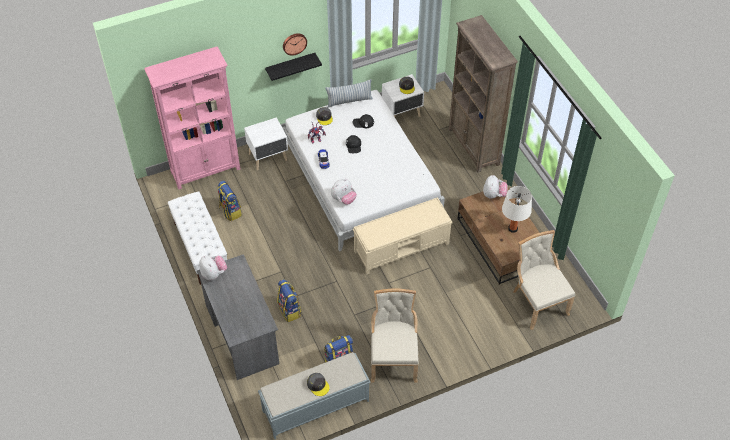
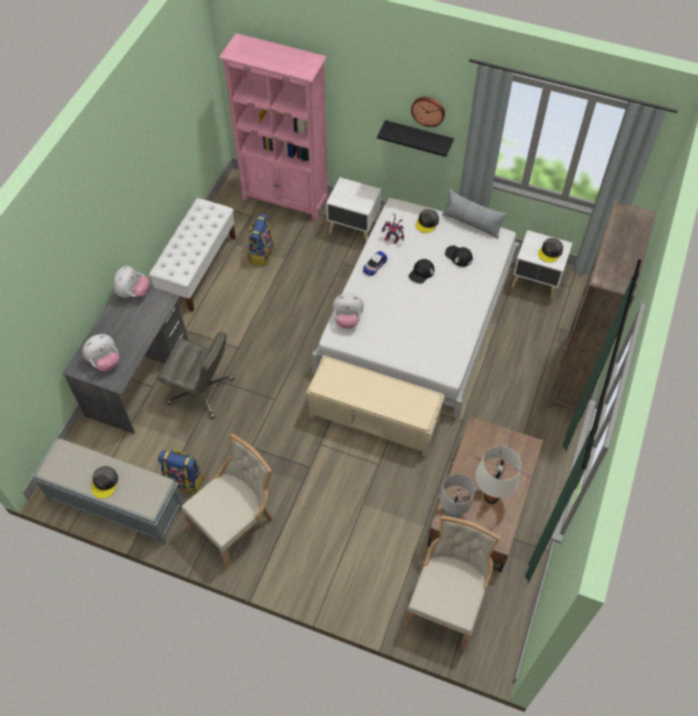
camera: 45 degrees right, 5 degrees up
(290, 310) = (202, 391): backpack -> grey office chair
(493, 195) = (514, 442): plush toy -> plush toy (105, 362)
(504, 251) = (452, 513): none -> grey table lamp

